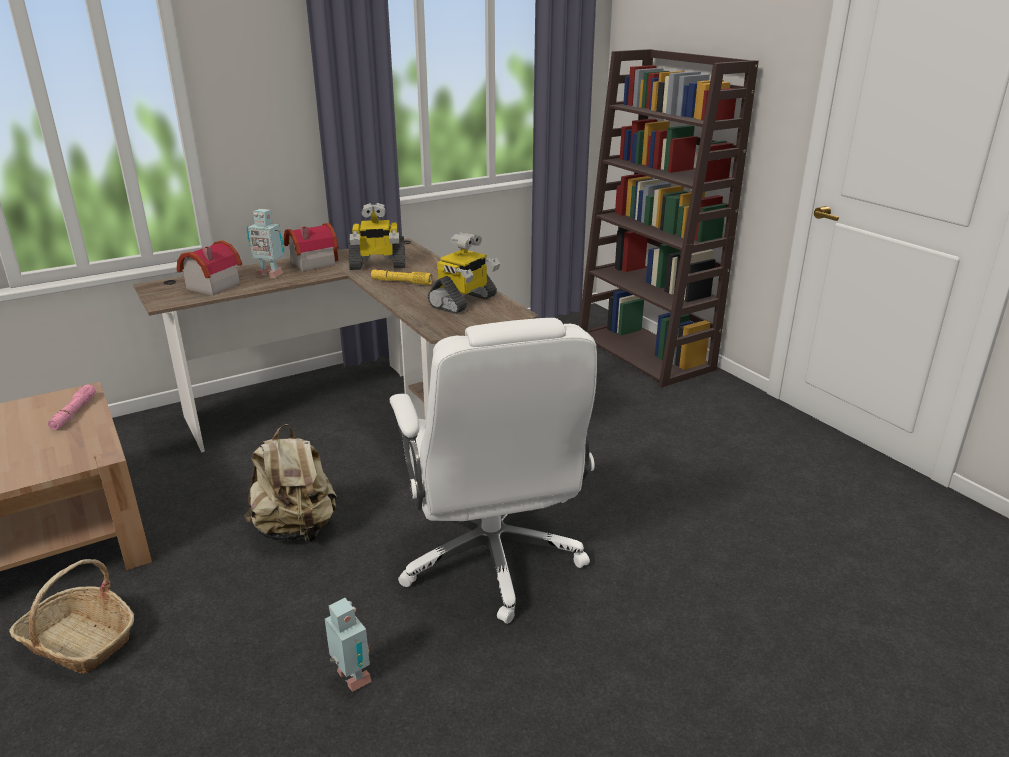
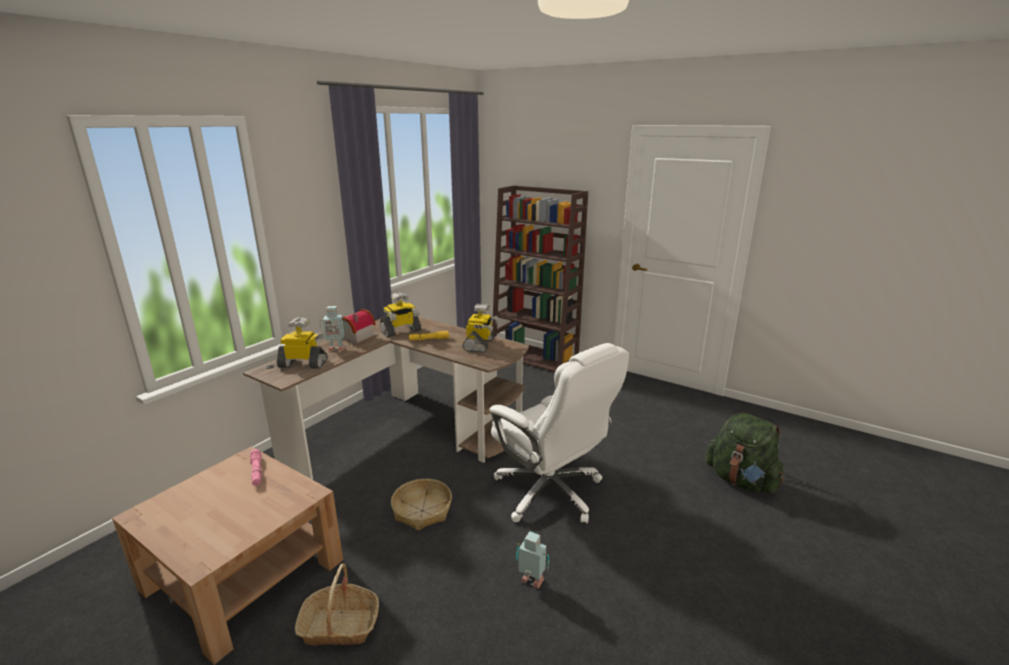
camera: 25 degrees left, 5 degrees down
(209, 286) = (304, 364): toy house -> toy robot
(296, 530) = (422, 510): beige backpack -> basket
(851, 644) = (741, 480): none -> green backpack

